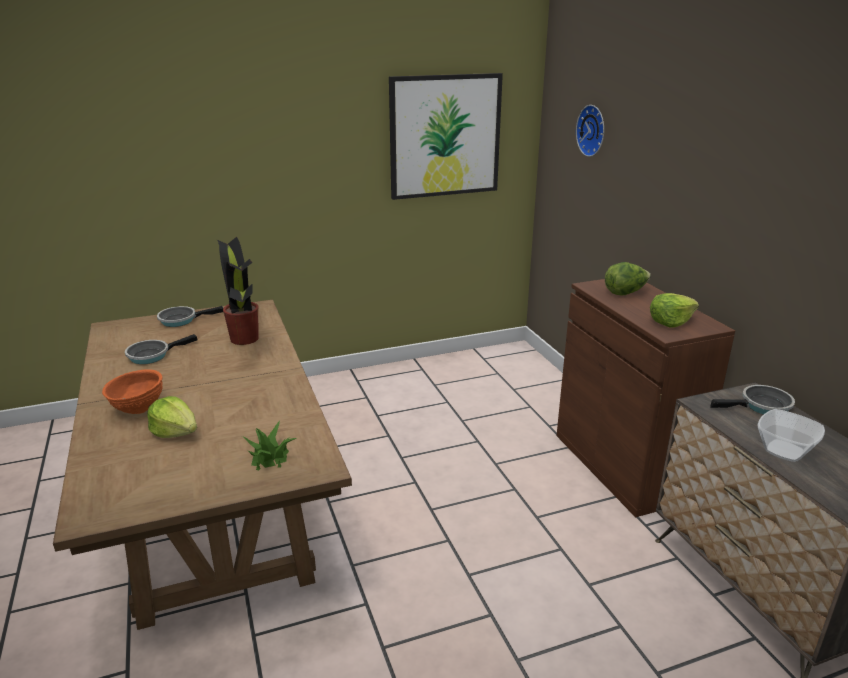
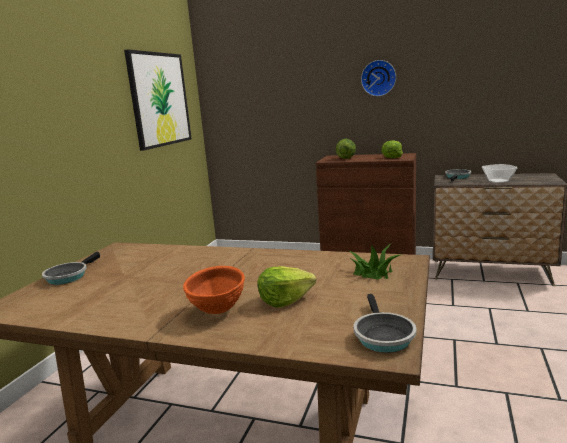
camera: 50 degrees left, 10 degrees down
(152, 355) = (114, 295): frying pan -> frying pan (382, 336)
(244, 339) = (166, 258): potted plant -> none
(593, 130) = (260, 82): wall clock -> wall clock (378, 78)

